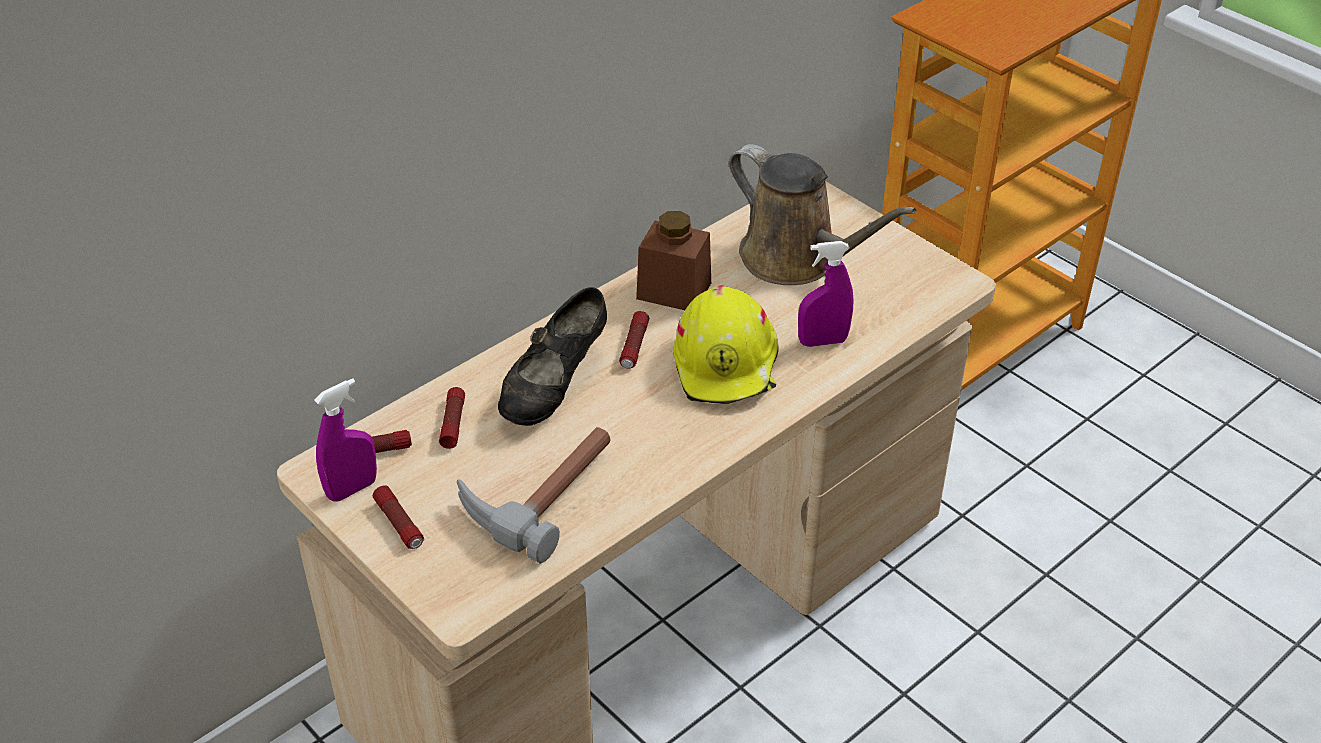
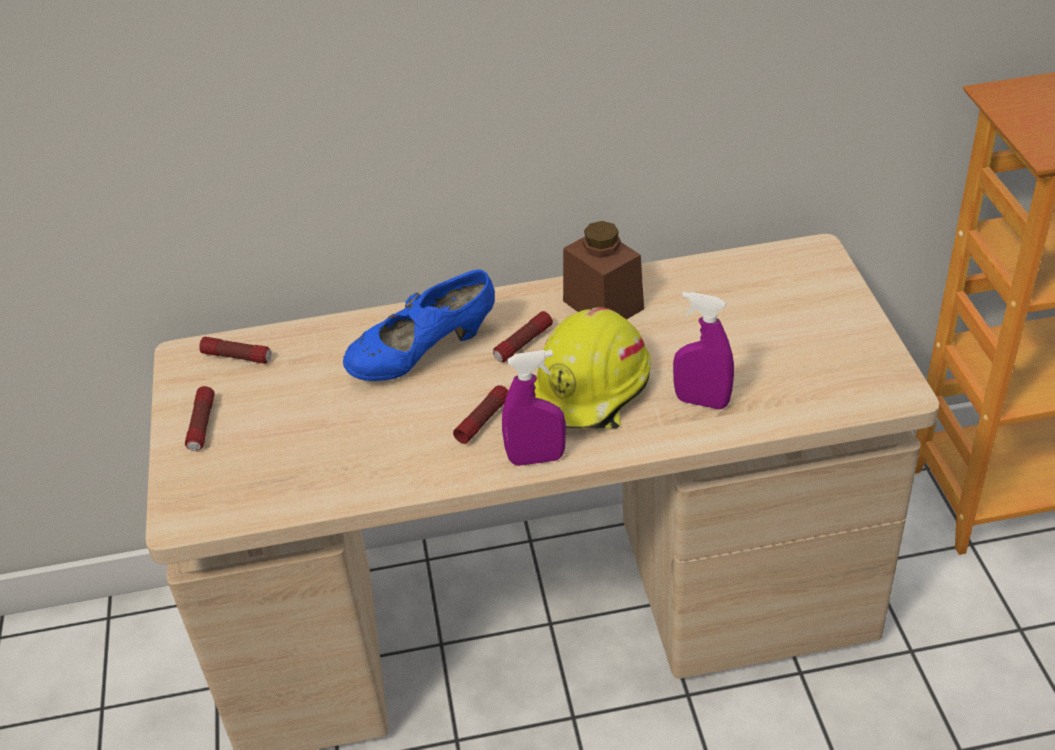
camera: 35 degrees right, 0 degrees up
(352, 489) = (195, 382): purple spray bottle -> purple spray bottle (536, 458)
(453, 423) = (316, 356): flashlight -> flashlight (483, 420)
(539, 491) = (330, 442): hammer -> none
(554, 388) = (423, 356): black shoe -> blue shoe
(796, 259) = (746, 314): brown watering can -> none

